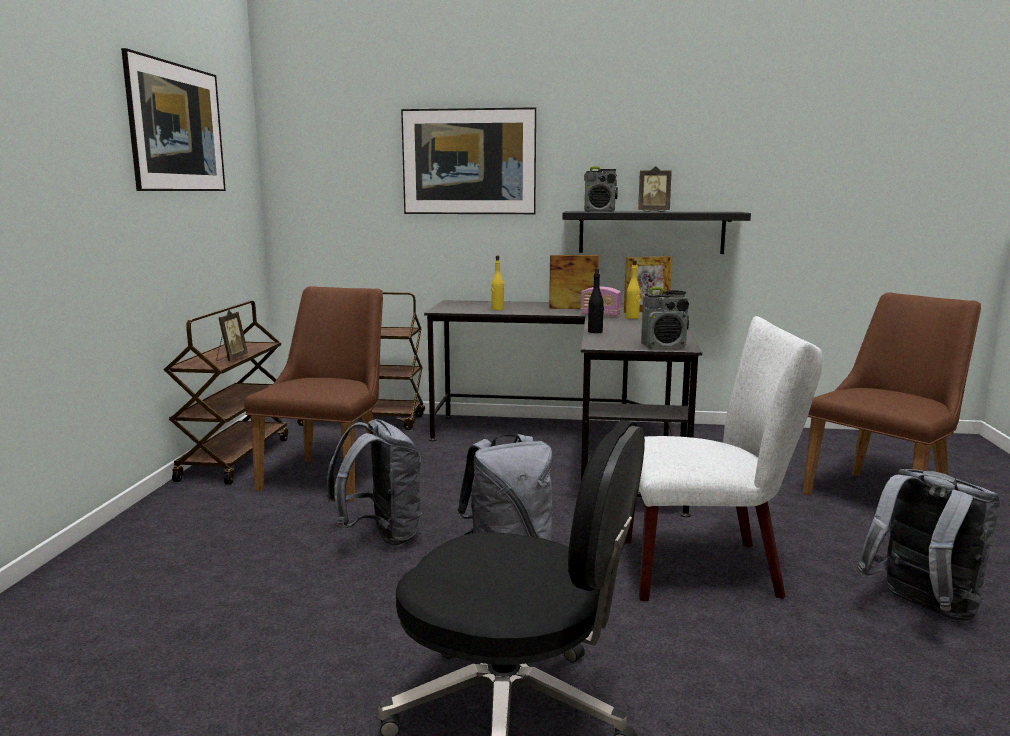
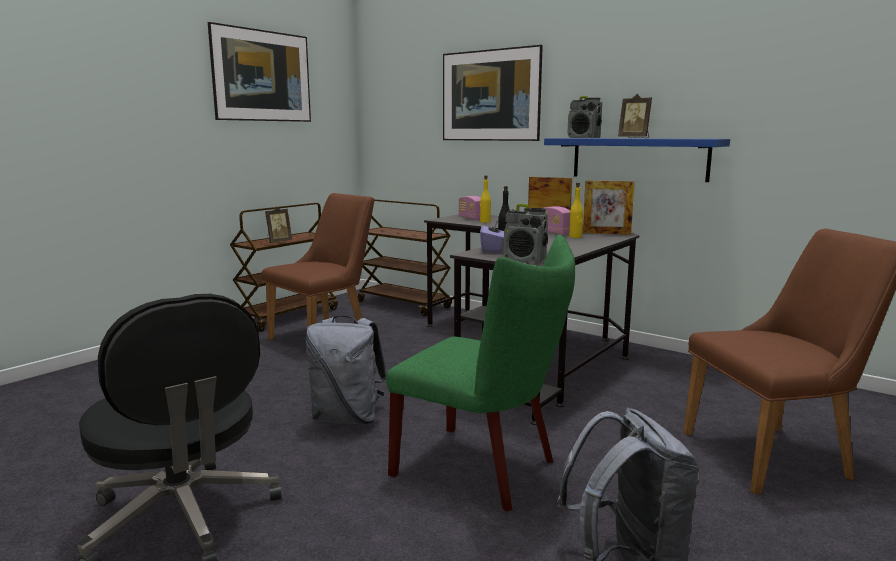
camera: 30 degrees right, 0 degrees up
(381, 536) = (292, 383): grey backpack -> none
(470, 306) = (471, 218): none -> radio
(604, 339) = (493, 249): none -> purple tissue box
(651, 232) = (638, 158): black shelf -> blue shelf
(710, 568) = (484, 469): white chair -> green chair

